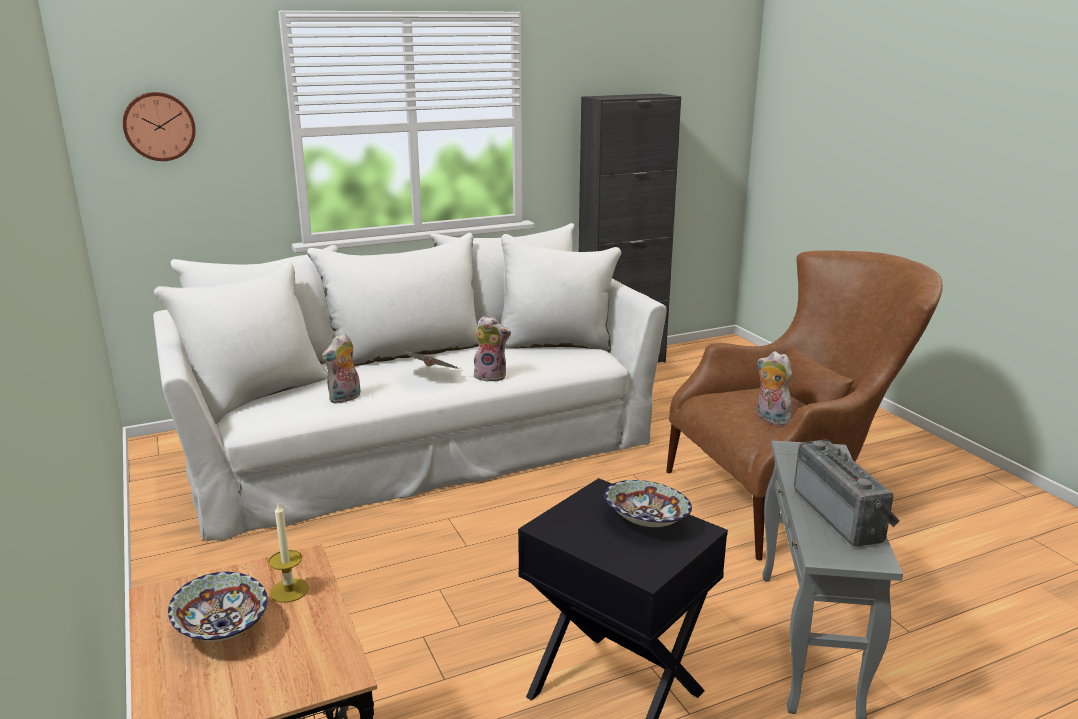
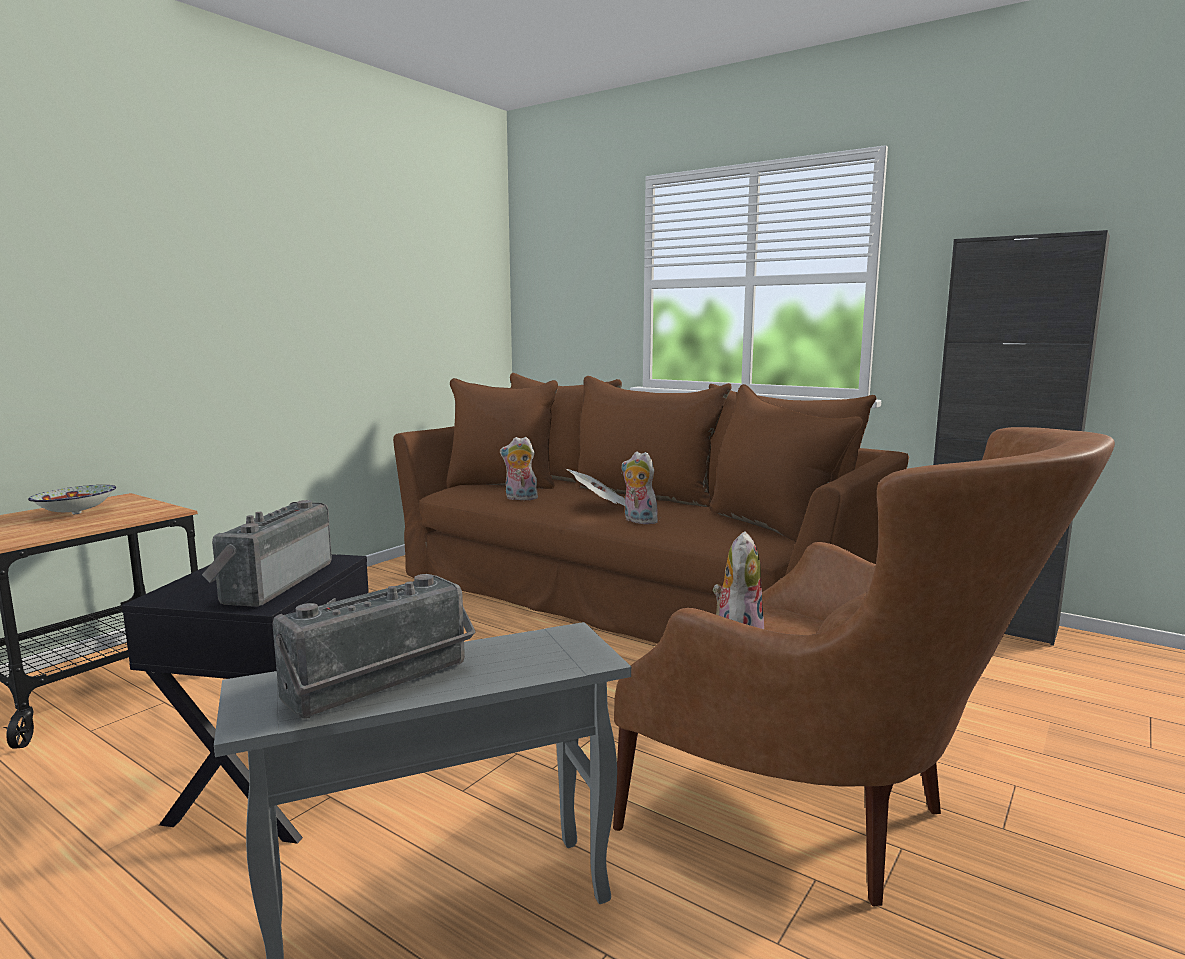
camera: 60 degrees right, 10 degrees down
(159, 126) = (558, 277): wall clock -> none
(289, 590) = (126, 515): candle -> none
(421, 444) = (630, 590): white sofa -> brown sofa
(491, 376) = (638, 521): plush toy -> plush toy turned 150 degrees clockwise
(645, 522) = (273, 582): bowl -> radio

